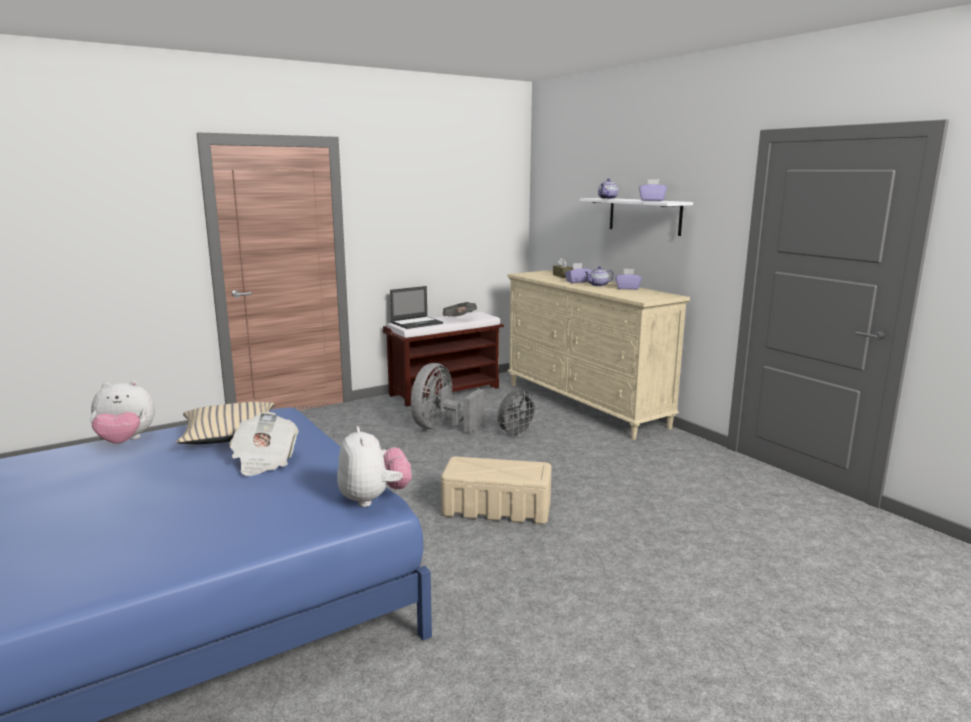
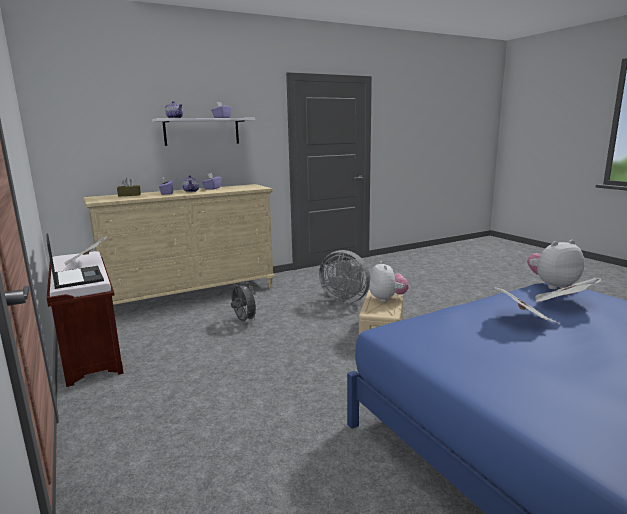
camera: 85 degrees left, 0 degrees up
(125, 441) = (531, 408): plush toy -> plush toy (387, 299)
(230, 434) = (470, 344): beige pillow -> none
(295, 488) = (562, 305): none -> newspaper
(441, 427) = (207, 352): grey fan -> grey fan (345, 299)

